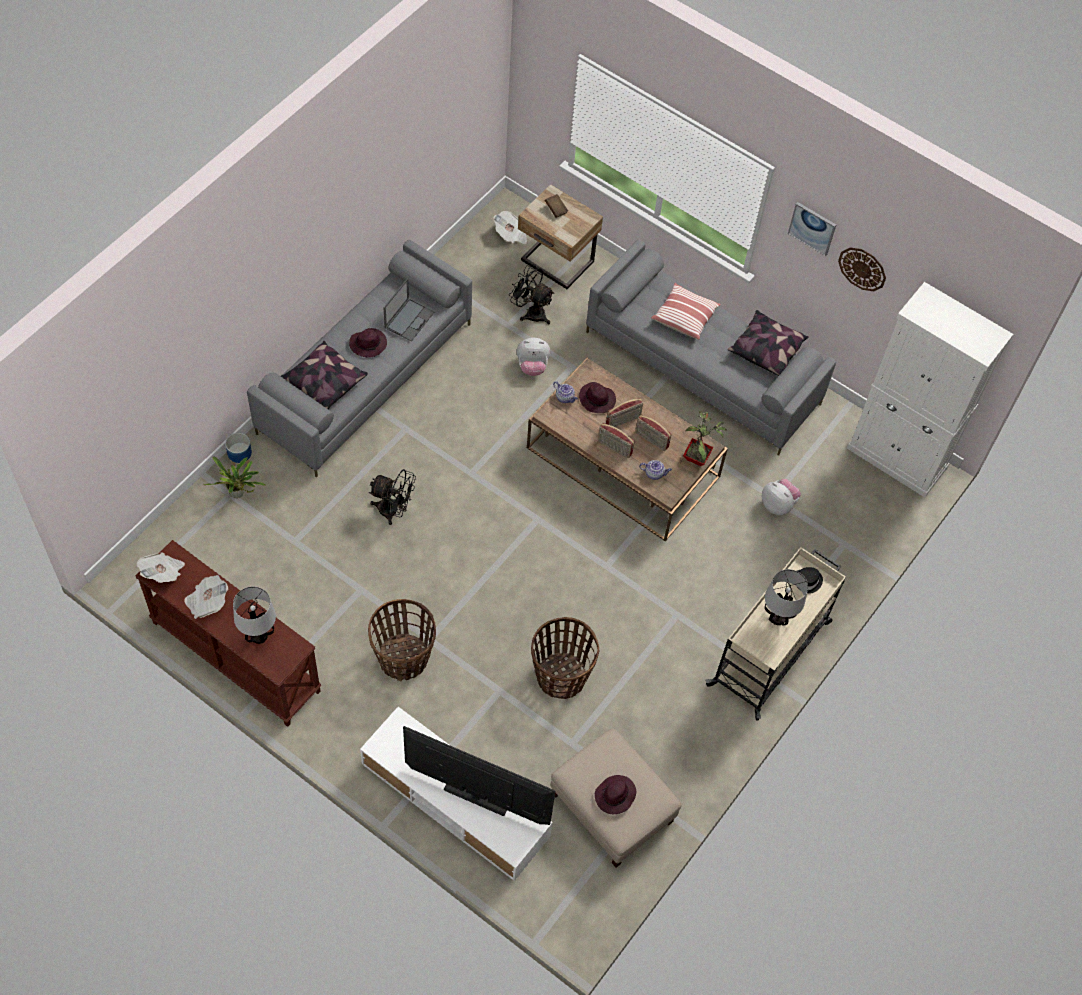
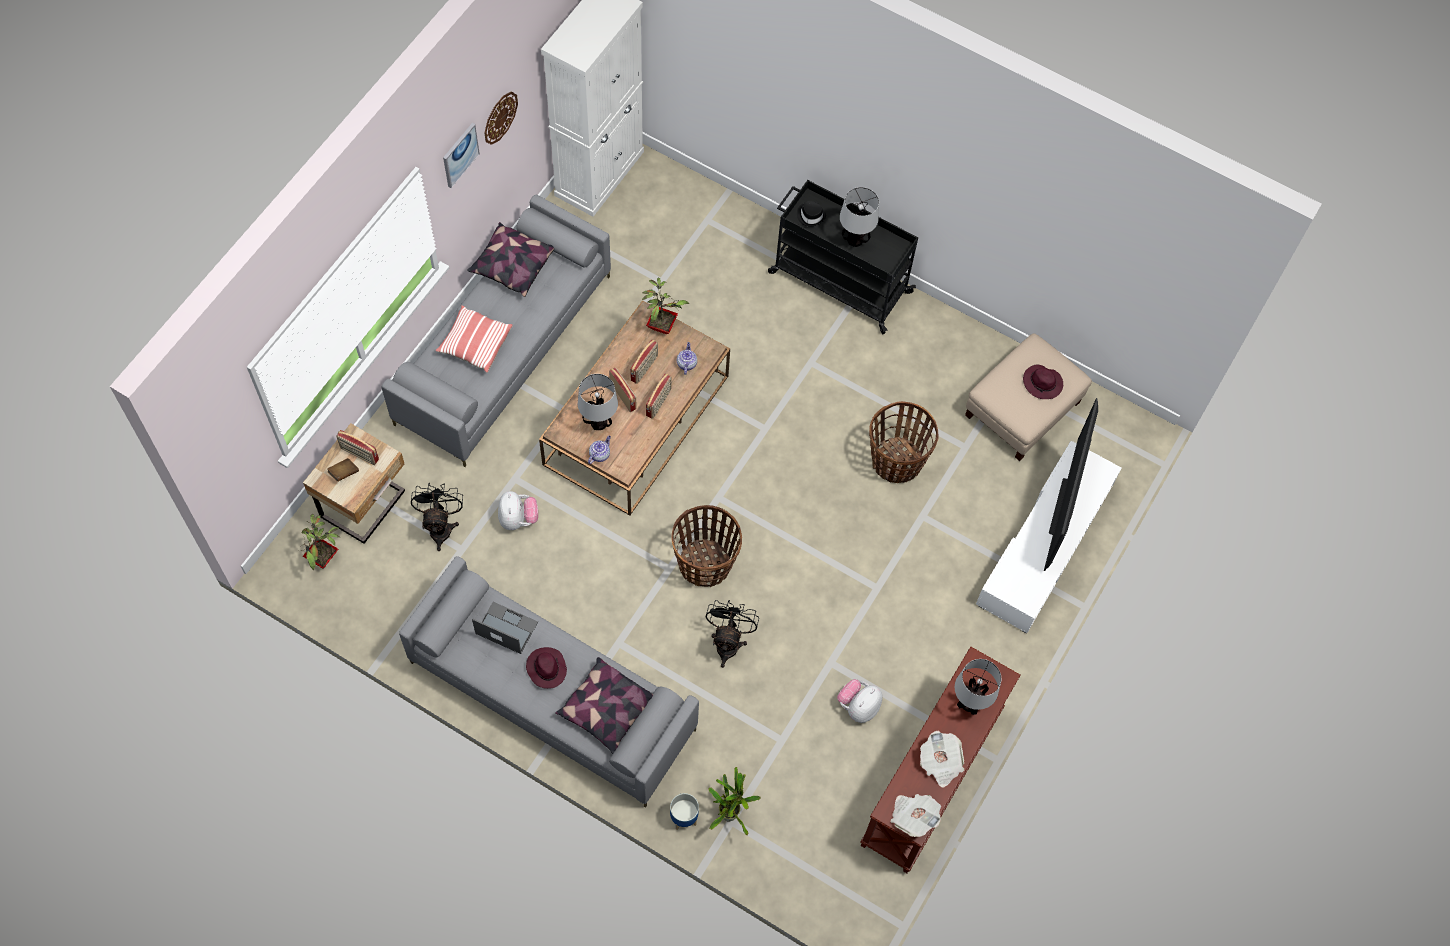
camera: 95 degrees left, 5 degrees up
(403, 658) = (903, 610): basket -> basket (705, 564)
(511, 235) = (324, 558): newspaper -> potted plant
(531, 312) = (440, 526): black fan -> black fan turned 150 degrees clockwise
(572, 220) = (359, 454): none -> radio
(597, 399) = (598, 422): purple hat -> table lamp
(770, 652) = (838, 282): beige cart -> black cart
(778, 504) = (669, 277): plush toy -> plush toy (858, 706)

